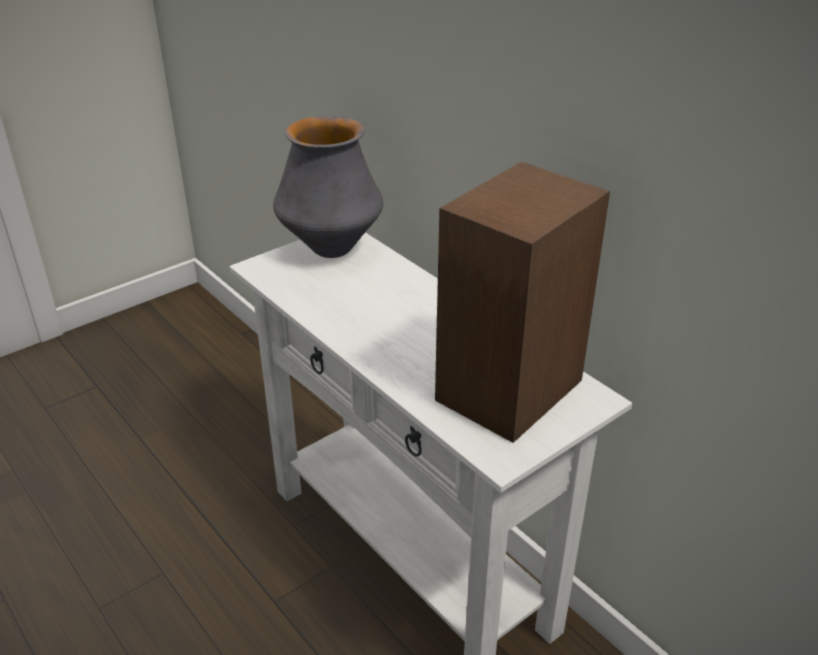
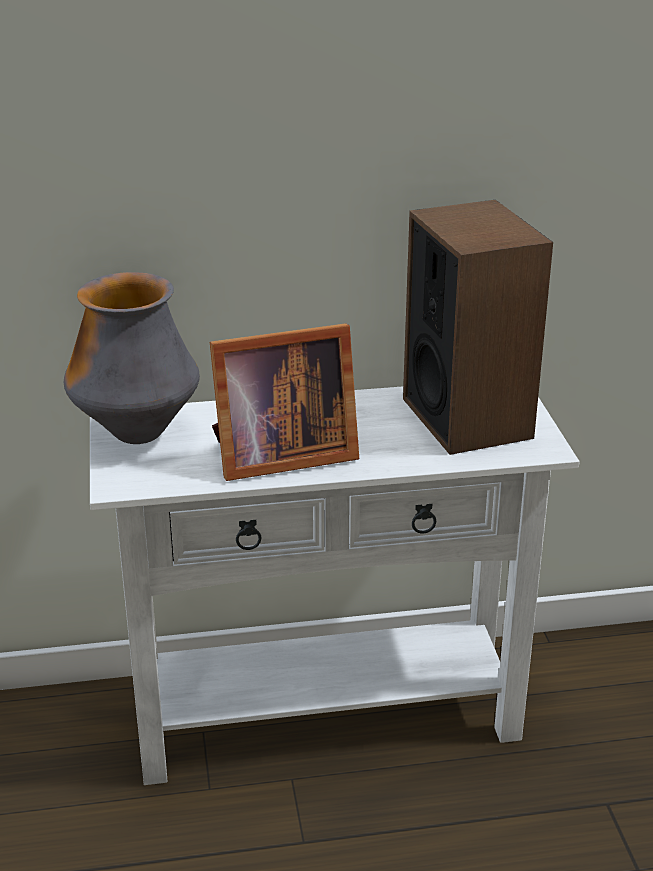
camera: 60 degrees left, 5 degrees down
(353, 315) = (278, 456): none -> picture frame

